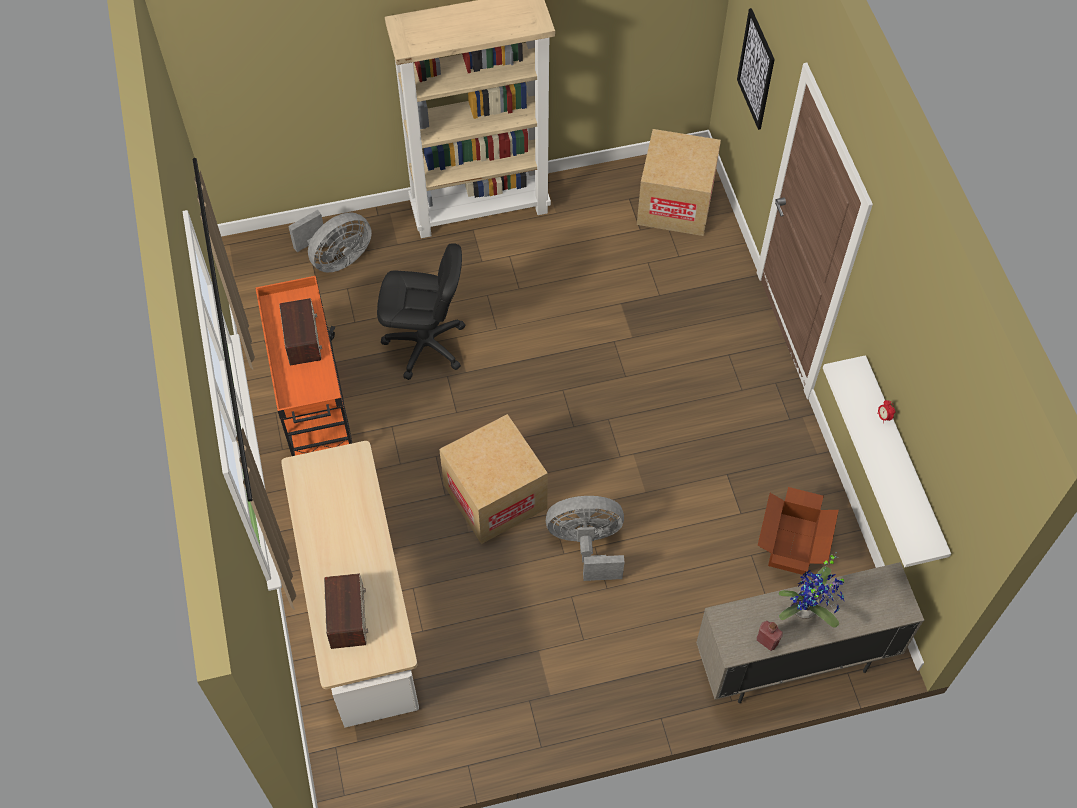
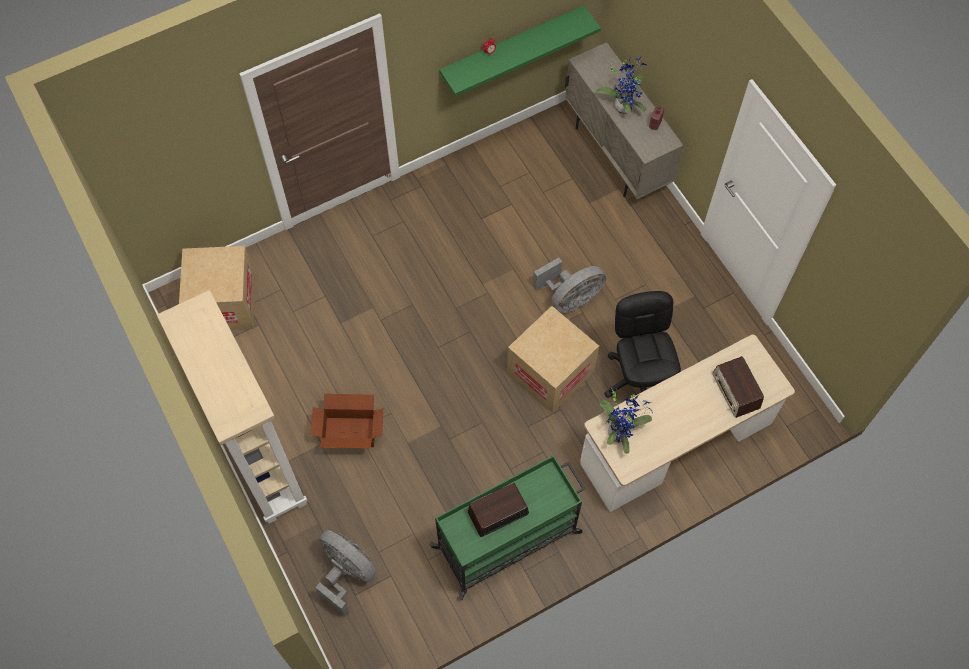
camera: 105 degrees left, 5 degrees up
(314, 405) = (508, 539): orange cart -> green cart
(343, 473) = (620, 432): none -> potted plant
(347, 615) = (735, 391): radio -> radio turned 90 degrees counterclockwise
(425, 345) = (422, 466): black office chair -> black office chair (638, 378)
(587, 545) = (570, 298): grey fan -> grey fan turned 105 degrees counterclockwise
(756, 69) = (180, 165): picture -> none
(793, 543) = (525, 168): cardboard box -> cardboard box (349, 431)
(902, 460) = (512, 46): white shelf -> green shelf

